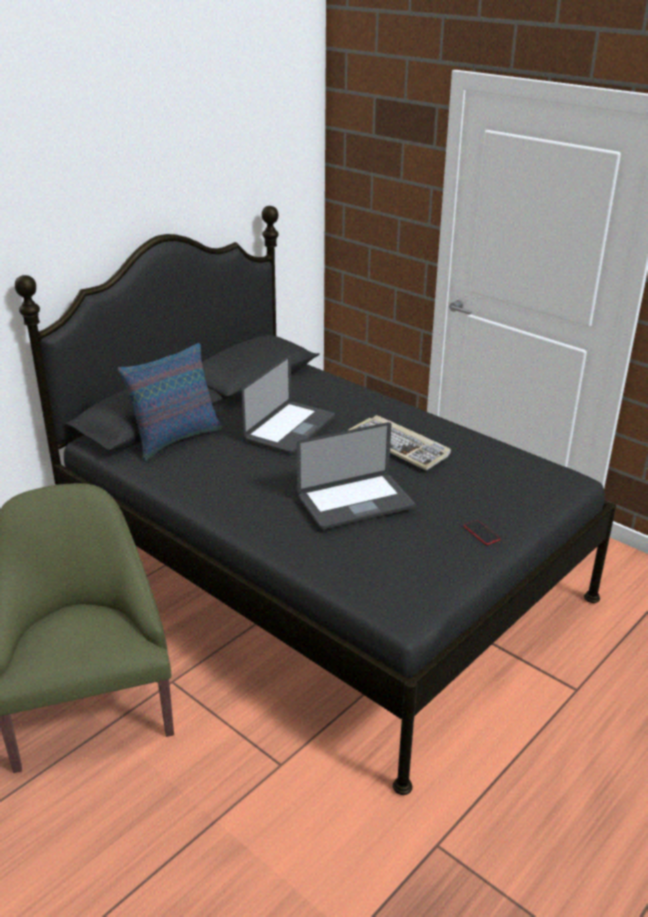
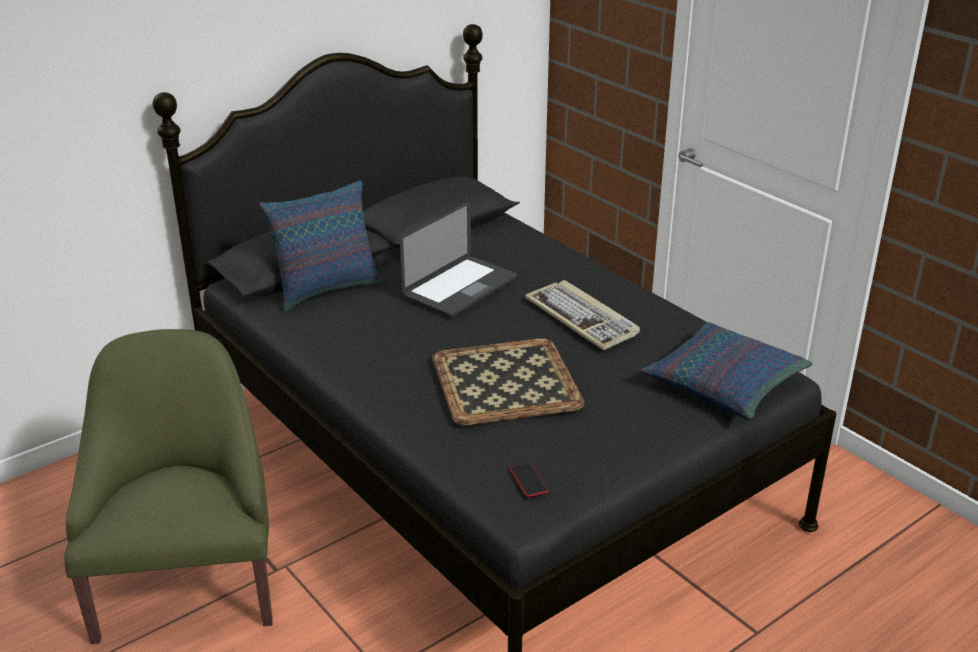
camera: 10 degrees right, 0 degrees up
(355, 503) = (506, 381): laptop -> tray
(481, 533) = (645, 430): phone -> phone (528, 480)
(531, 489) = (724, 384): none -> blue pillow

